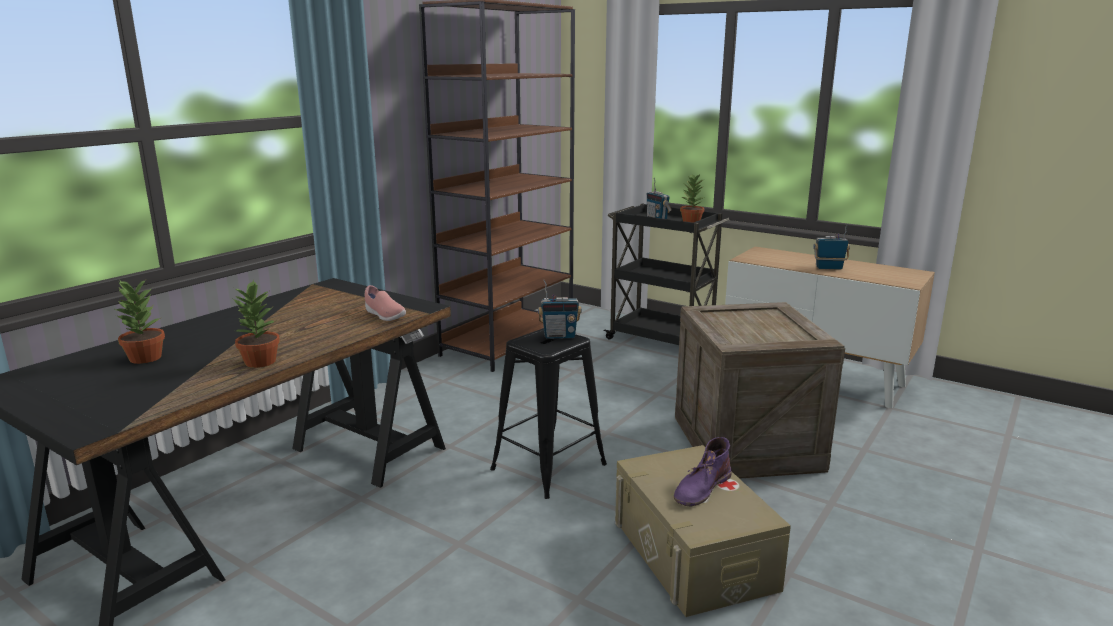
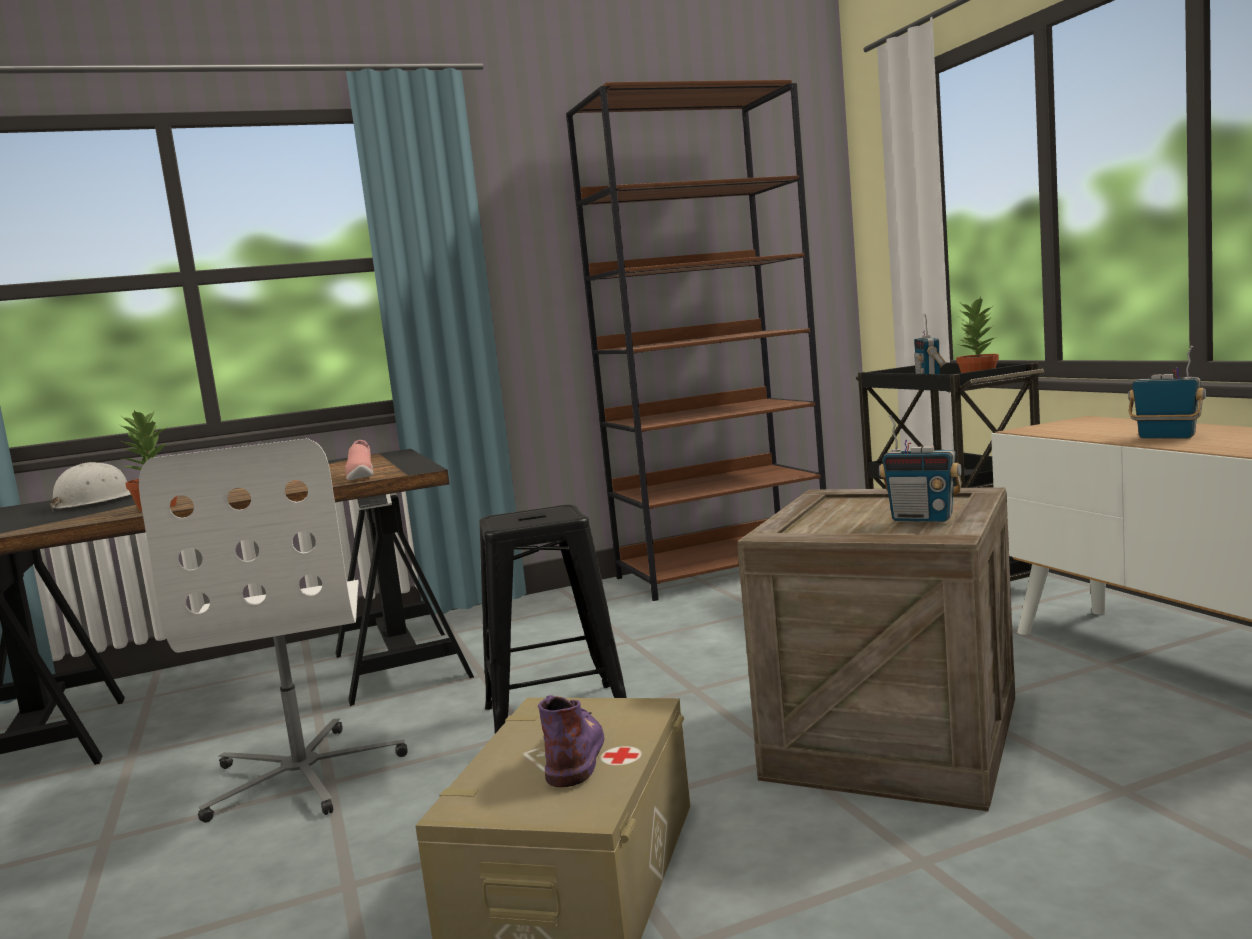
camera: 35 degrees right, 10 degrees down
(144, 358) = (96, 502): potted plant -> white hard hat
(430, 543) = (304, 775): none -> white office chair
(559, 336) = (554, 513): radio -> radio (922, 519)
(701, 488) = (573, 752): purple boot -> purple boot turned 105 degrees clockwise

